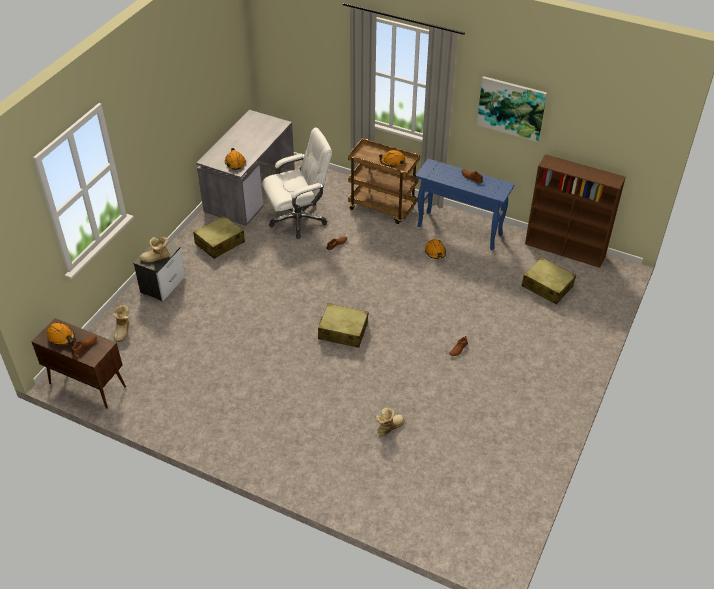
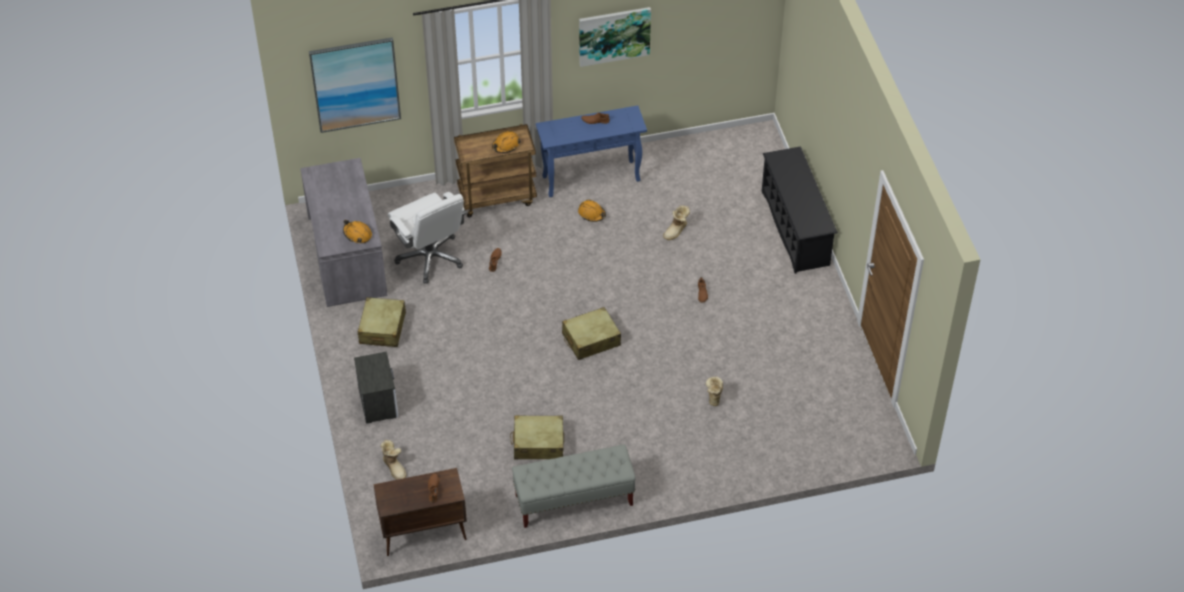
camera: 40 degrees left, 5 degrees up
(61, 337) = (402, 495): orange hard hat -> none
(156, 258) = (378, 376): boot -> boot (676, 231)
(205, 432) = (573, 500): none -> grey bench
(298, 219) = (430, 257): white office chair -> white office chair turned 120 degrees clockwise
(302, 57) = (355, 84): none -> picture
(547, 286) = (718, 189): beige suitcase -> beige suitcase (538, 443)
(566, 249) = (700, 142): brown bookcase -> none
(581, 347) = (795, 228): none -> black shoe rack

